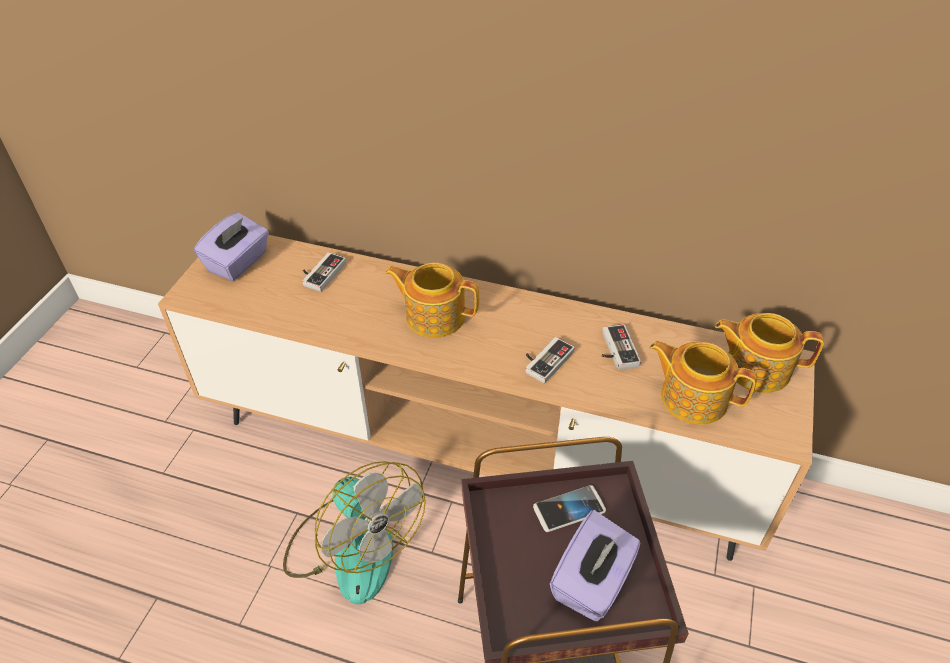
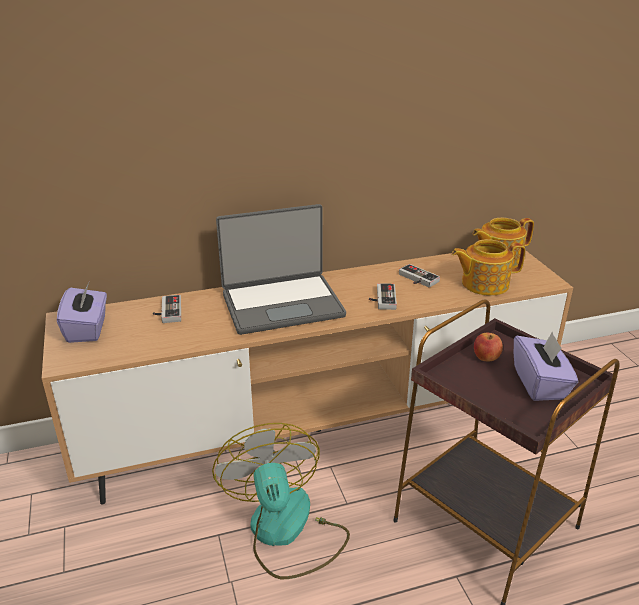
camera: 35 degrees left, 15 degrees down
(352, 547) = (285, 532): fan -> fan turned 120 degrees counterclockwise
(434, 315) = (282, 304): teapot -> laptop
(569, 509) = (486, 358): phone -> apple

